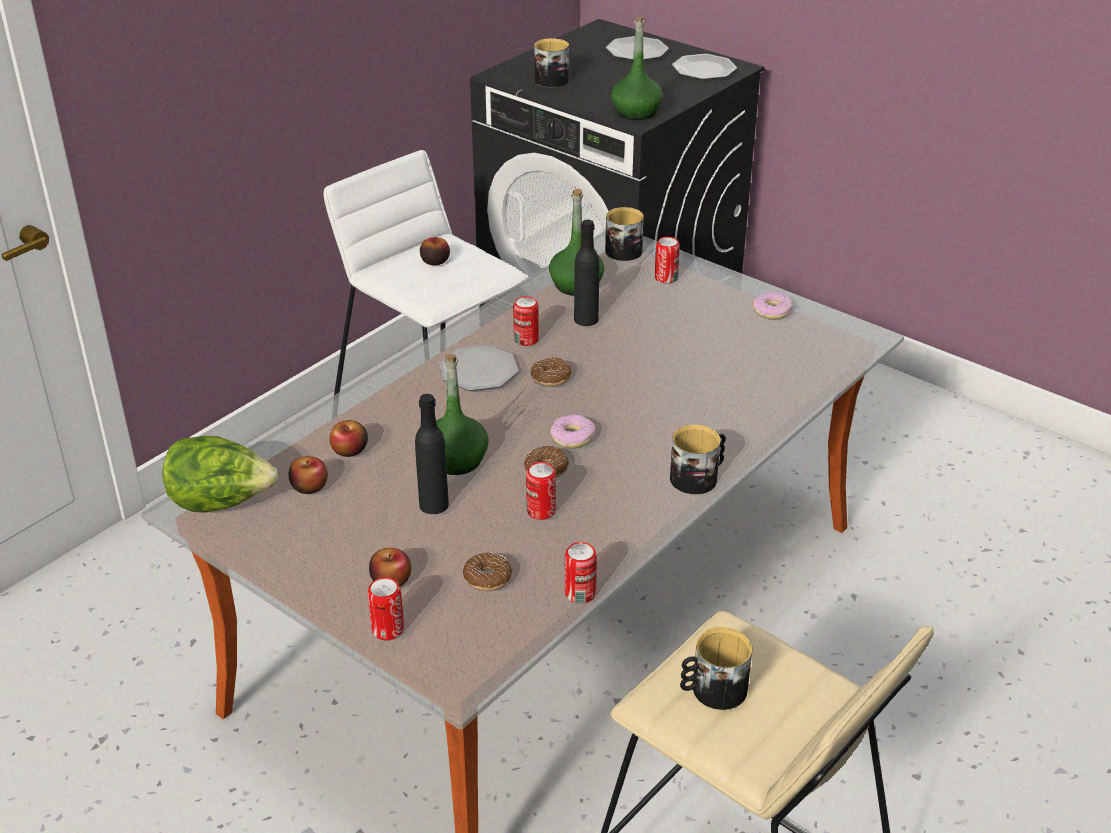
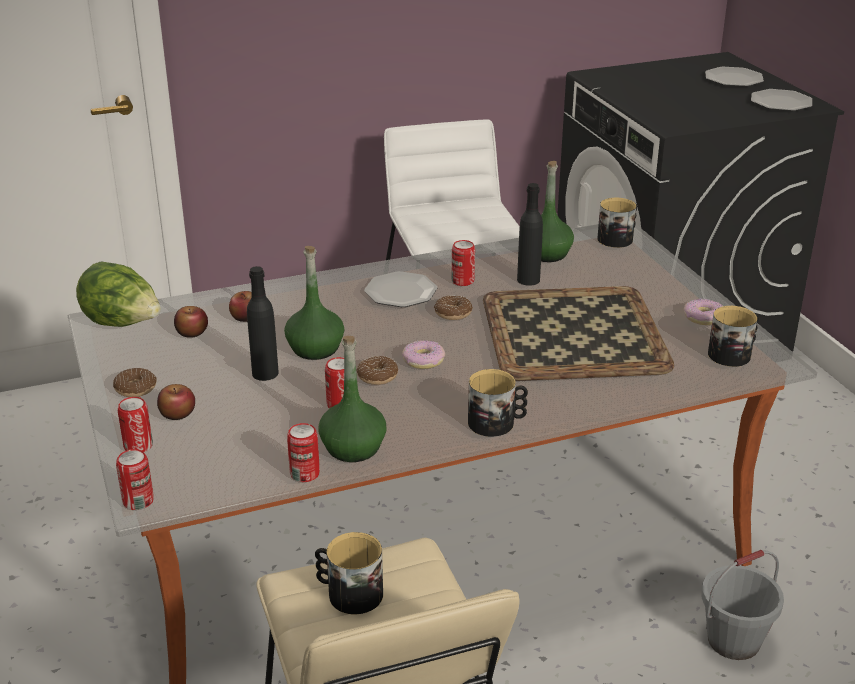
camera: 30 degrees right, 5 degrees down
(435, 261) = (461, 213): apple -> none
(488, 578) = (247, 437): donut -> donut (135, 388)
(554, 79) = (635, 85): mug -> mug (733, 353)
(636, 112) = (679, 121): green bottle -> green bottle (353, 447)
(666, 278) = (631, 268): can -> can (138, 501)
(679, 362) = (575, 333): none -> tray
(883, 603) = (733, 641): none -> grey bucket

